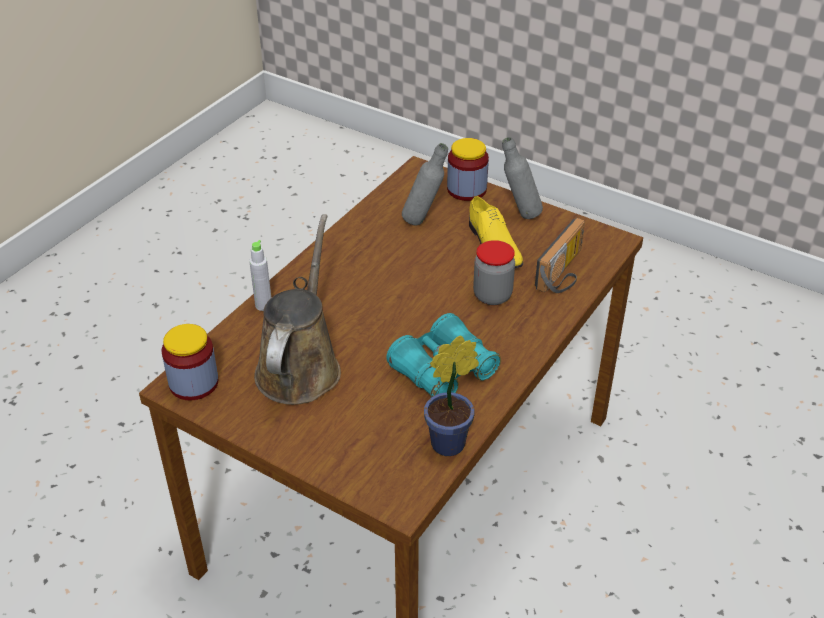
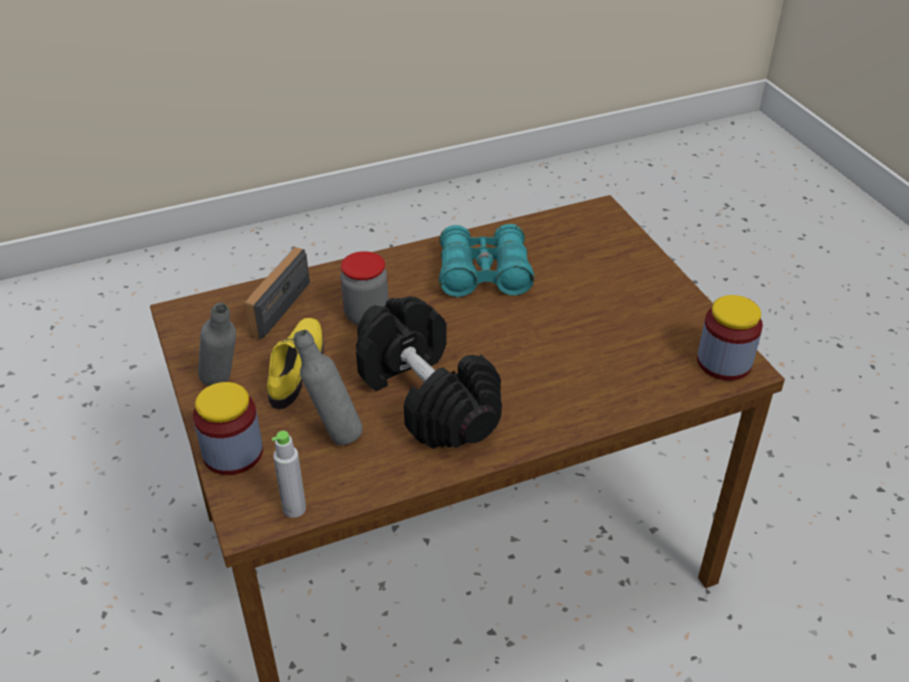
camera: 145 degrees left, 0 degrees up
(263, 305) = (605, 412): grey bottle -> grey bottle (294, 508)
(300, 366) = (609, 333): brown watering can -> none
(391, 262) = (426, 397): none -> black dumbbell
(452, 442) = (529, 227): potted plant -> none
(564, 273) = (274, 304): radio -> radio turned 45 degrees counterclockwise

